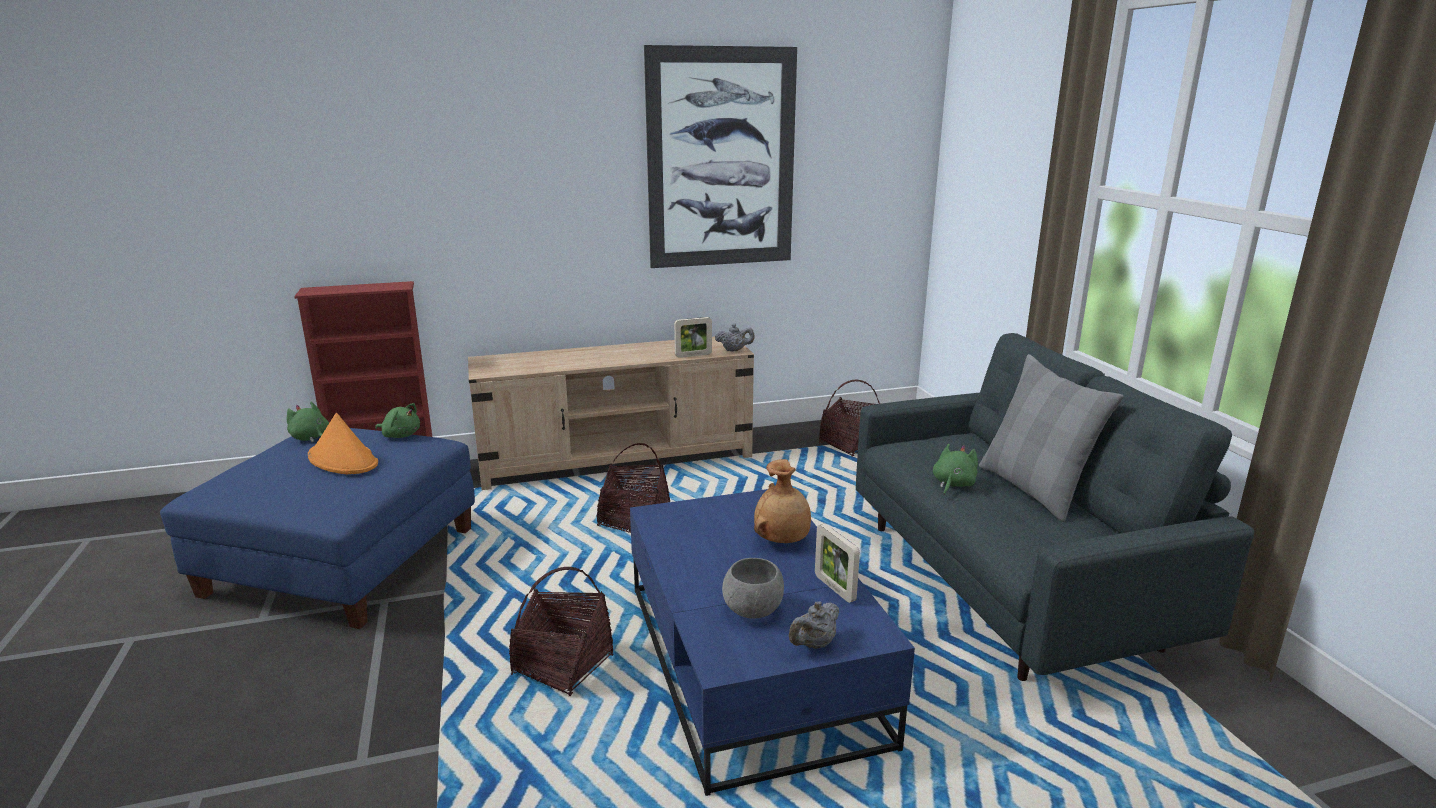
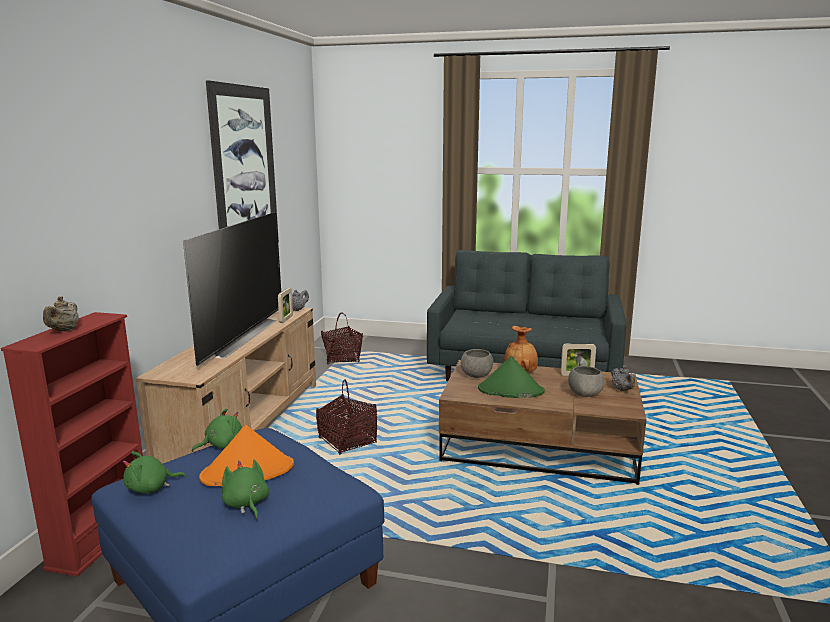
camera: 60 degrees left, 5 degrees down
(350, 287) = (64, 330): none -> beige teapot
(564, 665) = (498, 502): basket -> none
(612, 354) = (238, 336): none -> television
(706, 547) = (510, 390): none -> green hat
(735, 512) = (477, 376): none -> grey bowl
(752, 663) = (540, 446): blue coffee table -> brown coffee table
(952, 484) = (510, 327): green plush toy -> green plush toy (246, 504)
(1034, 489) = (531, 317): grey pillow -> none

